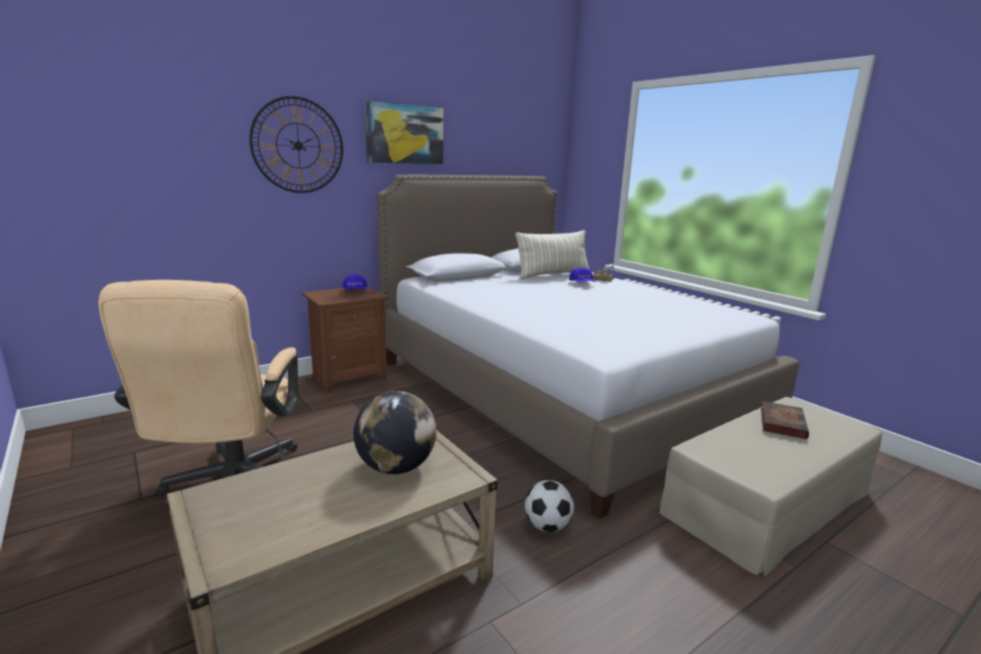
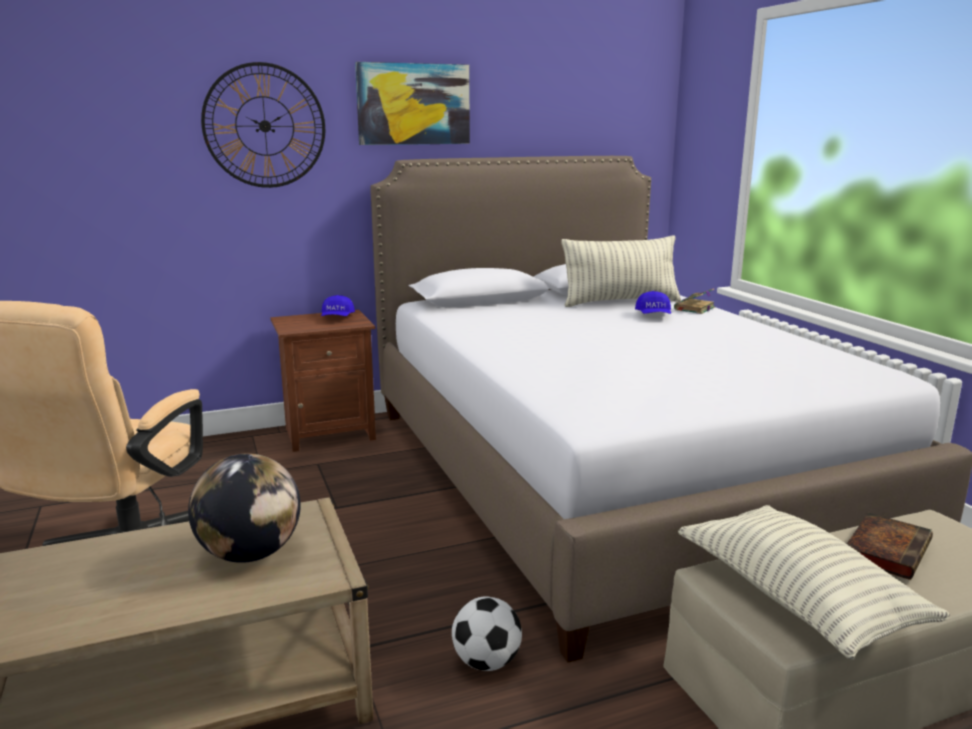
camera: 15 degrees right, 0 degrees up
(754, 458) = (797, 599): none -> pillow

